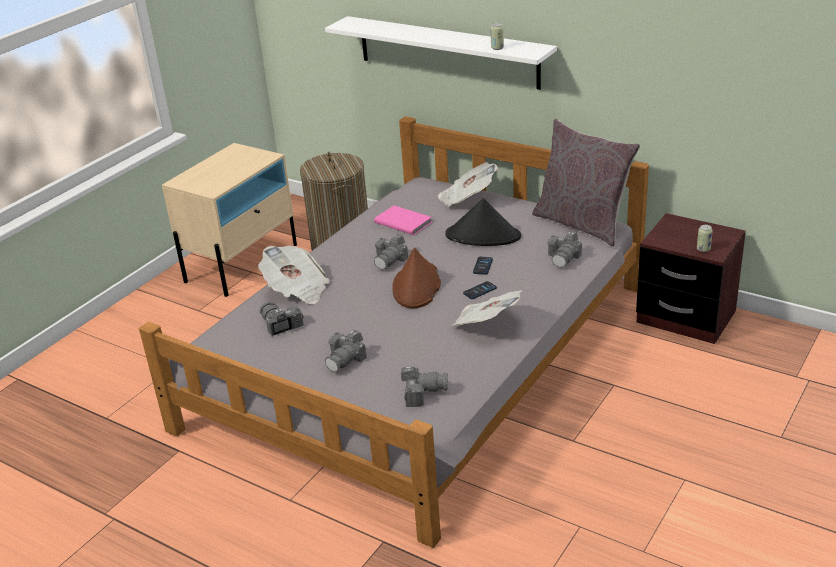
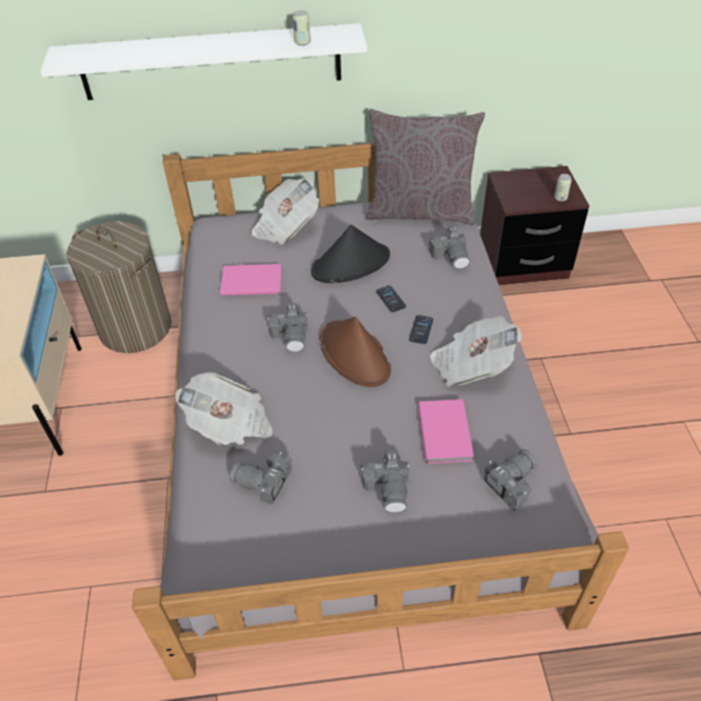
camera: 40 degrees left, 15 degrees up
(419, 349) = (446, 432): none -> pink book

